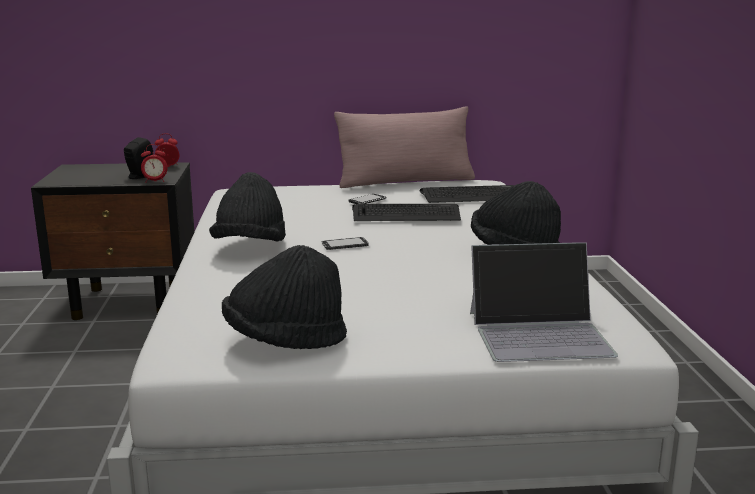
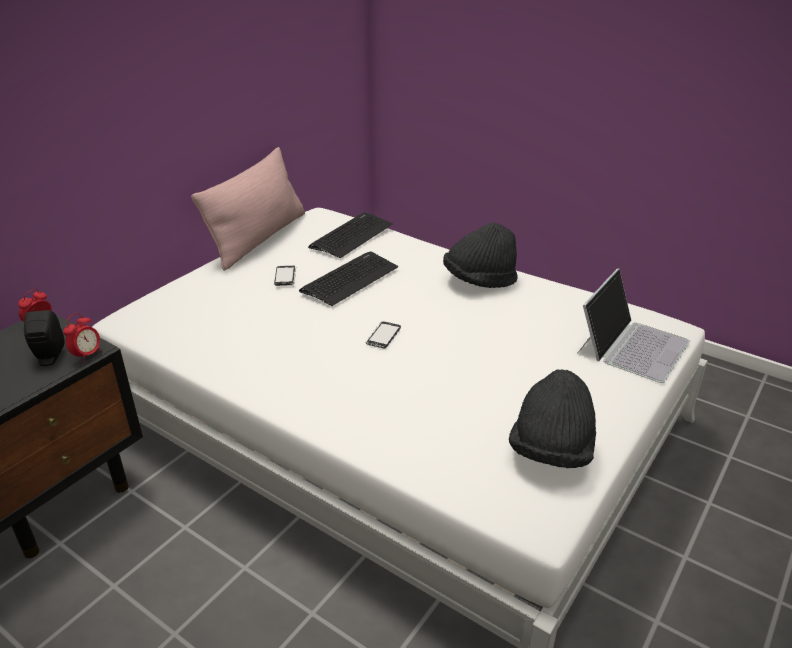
camera: 50 degrees left, 15 degrees up
(250, 246) = (321, 379): black hat -> none

